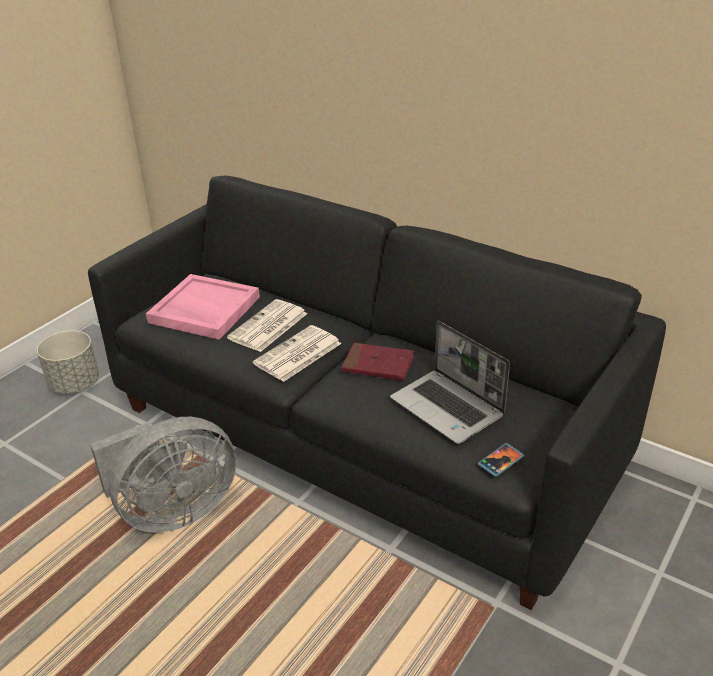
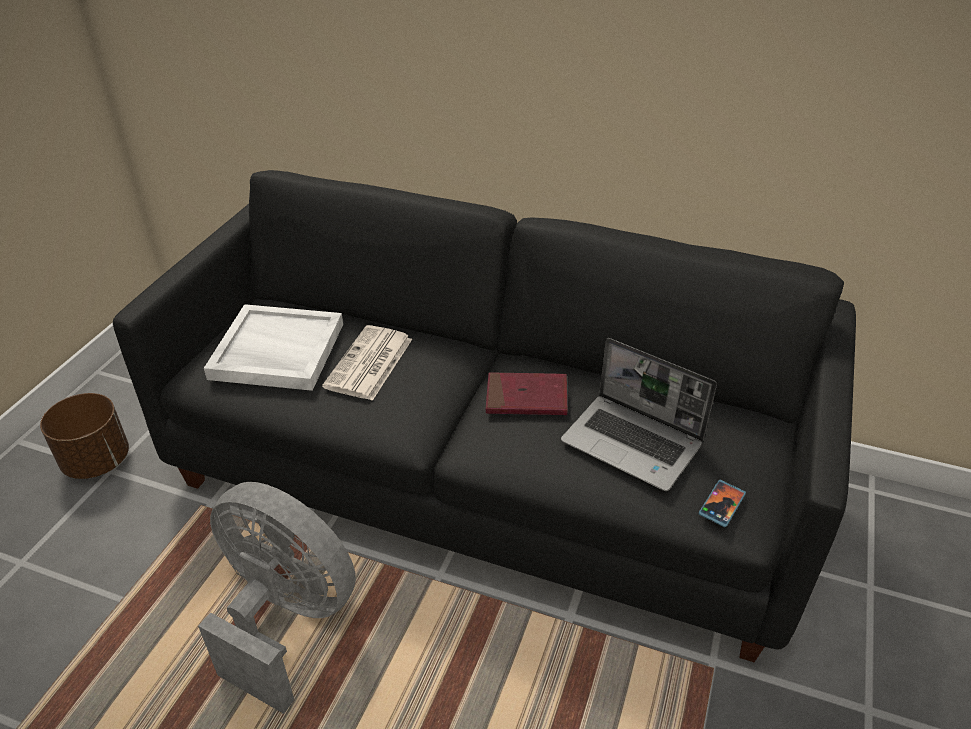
camera: 15 degrees left, 5 degrees up
(75, 383) = (97, 461): grey planter -> brown planter
(173, 511) = (285, 618): grey fan -> grey fan turned 105 degrees counterclockwise
(203, 310) = (276, 351): pink tray -> white tray
(297, 354) = (421, 397): newspaper -> none

